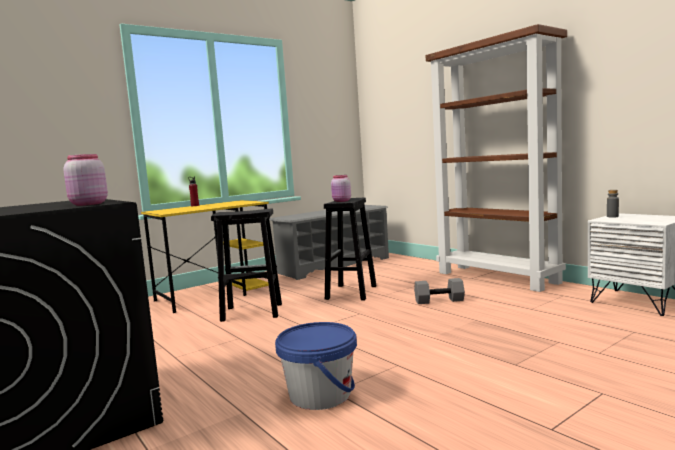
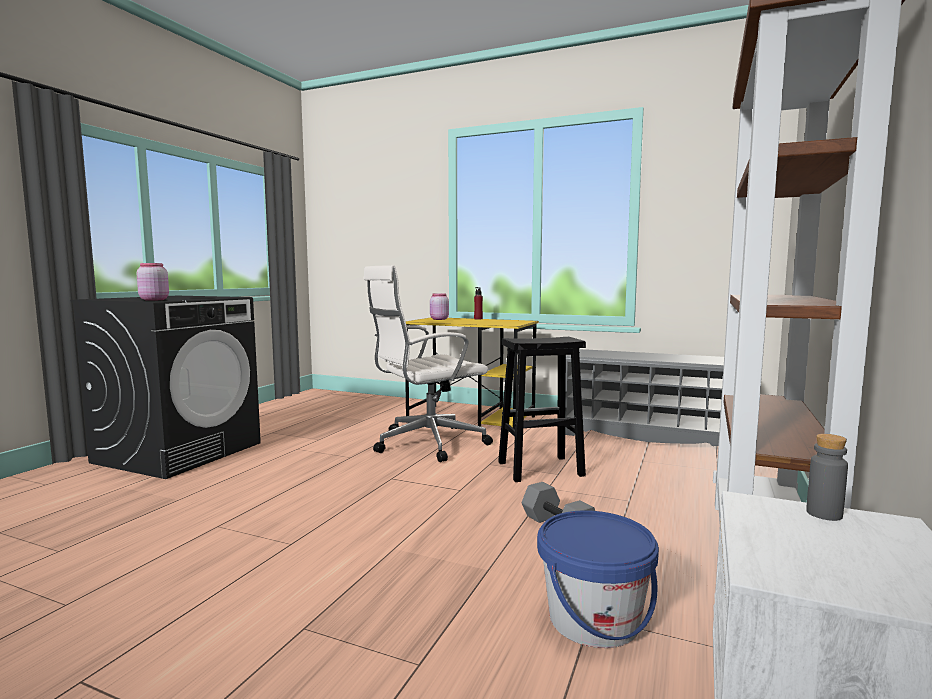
camera: 60 degrees right, 0 degrees up
(251, 312) = (426, 443): black stool -> white office chair
(320, 395) = (210, 521): blue bucket -> blue bucket (594, 619)
(341, 201) = (530, 339): pink jar -> pink jar (438, 319)

